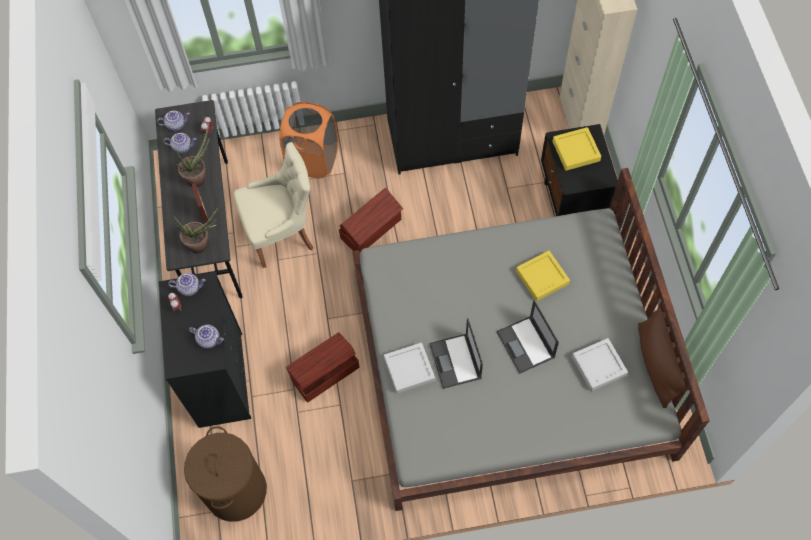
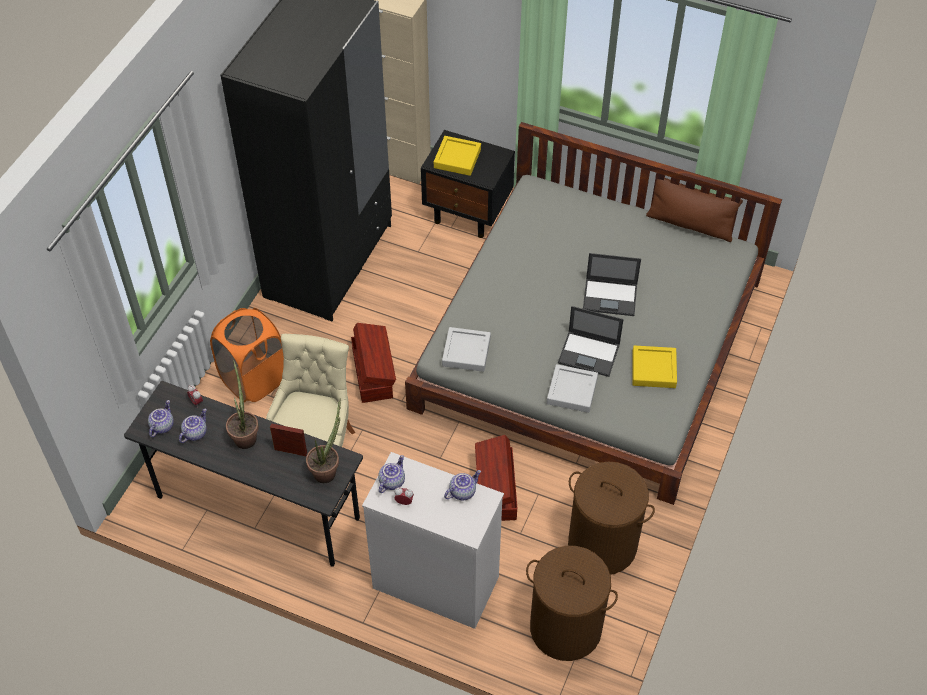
camera: 60 degrees left, 10 degrees down
(220, 378) = (434, 582): black dresser -> white dresser
(324, 477) = (602, 544): none -> brown laundry basket
(542, 277) = (554, 252): yellow tray -> yellow tray (653, 369)
(598, 366) = (665, 261): grey tray -> grey tray (466, 352)

